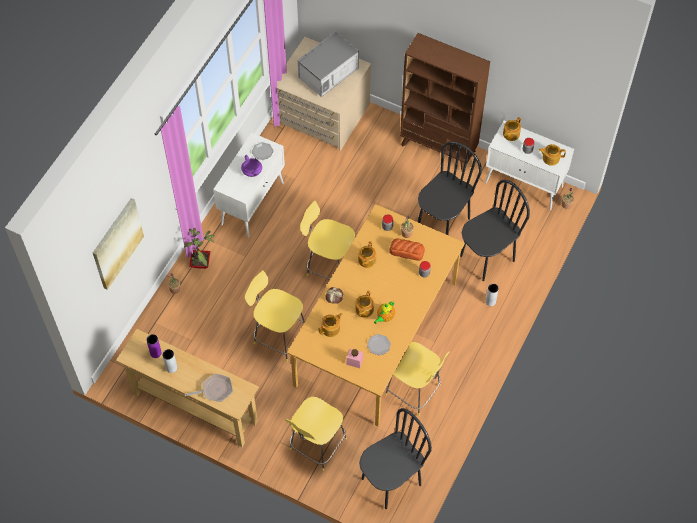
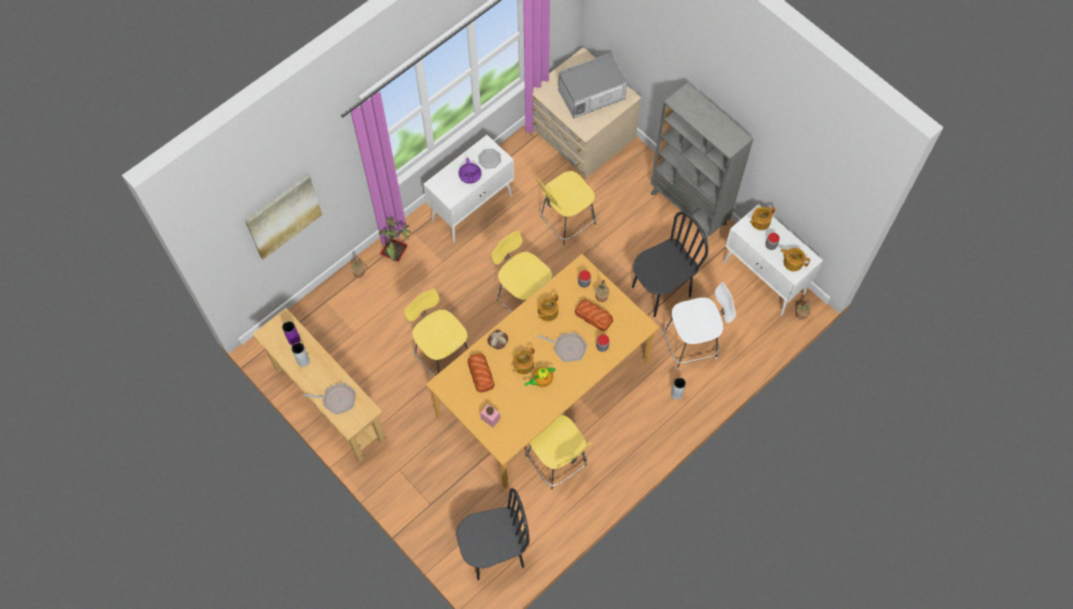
camera: 20 degrees right, 5 degrees up
(316, 445) = (434, 487): yellow stool -> yellow stool (566, 224)
(331, 328) = (480, 374): teapot -> bread
(379, 345) = (522, 409): plate -> none
(395, 283) = (567, 348): none -> frying pan
(438, 148) = (688, 209): brown bookcase -> grey bookcase
(487, 258) = (692, 345): black chair -> white stool

